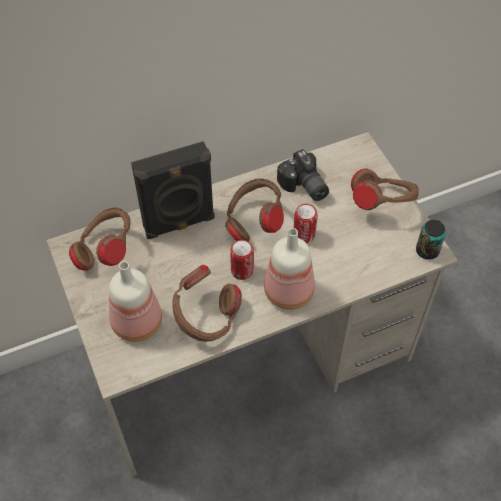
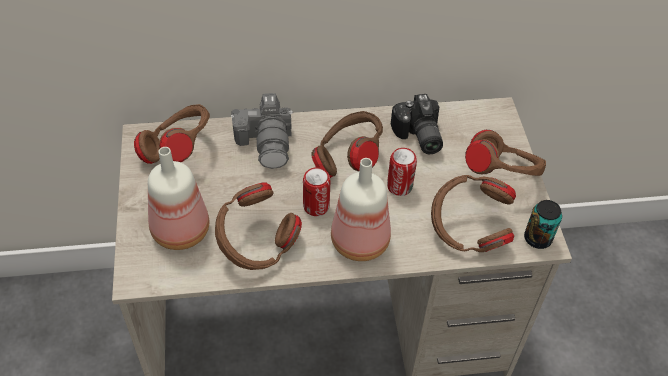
camera: 15 degrees right, 5 degrees down
(179, 224) = (267, 142): black speaker -> camera
(371, 259) = (468, 231): none -> brown headphones

